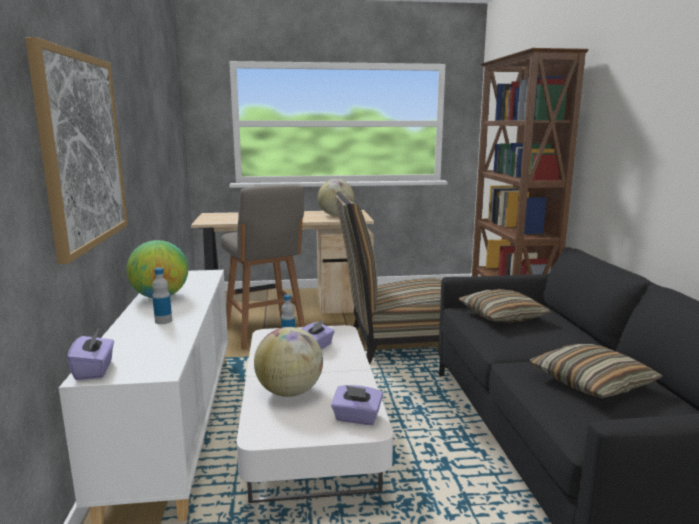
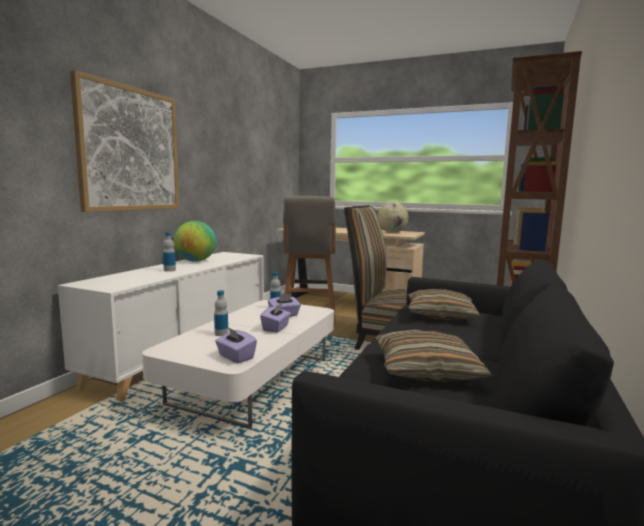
camera: 30 degrees right, 5 degrees down
(94, 370) = (87, 282): purple tissue box -> purple tissue box (276, 328)
(289, 392) = (221, 334): globe -> bottle

